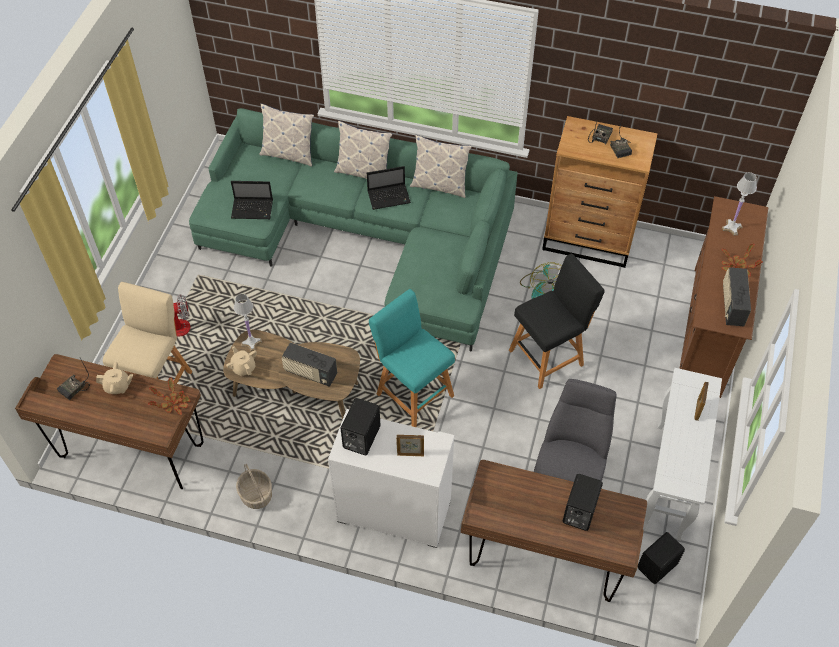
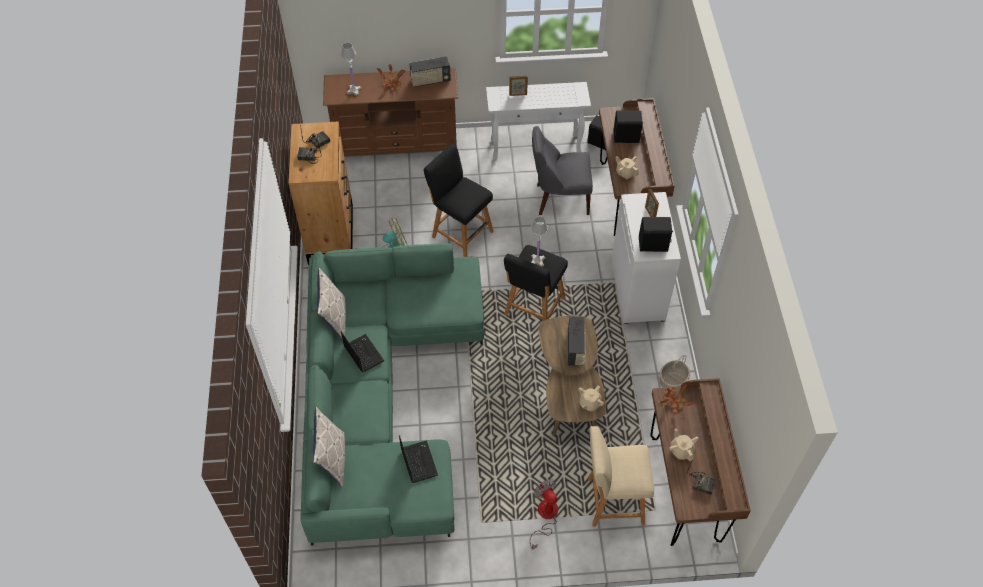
camera: 110 degrees left, 0 degrees up
(251, 342) = (562, 407): white table lamp -> white table lamp (537, 260)
(363, 172) = (337, 385): pillow -> none
(412, 392) = (533, 309): turquoise stool -> black stool
(514, 485) = (626, 173): none -> beige teapot

